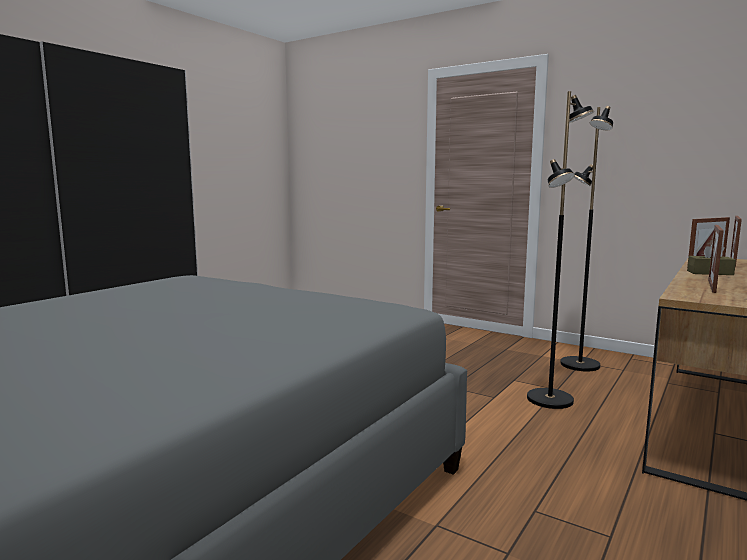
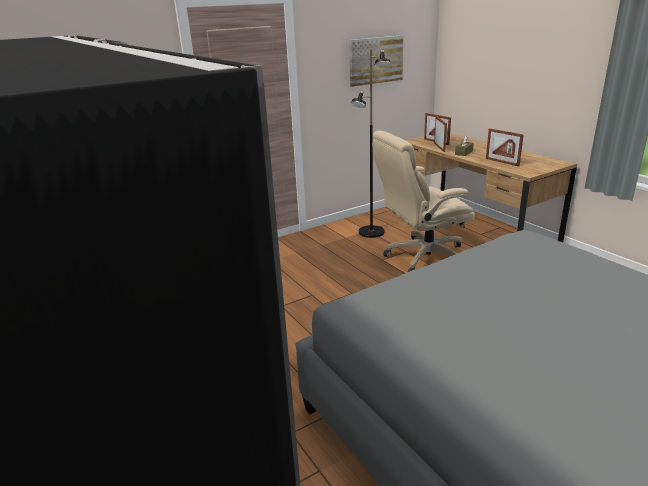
camera: 65 degrees left, 15 degrees up
(551, 400) = (421, 258): black floor lamp -> beige office chair
(675, 134) = (375, 60): none -> picture

